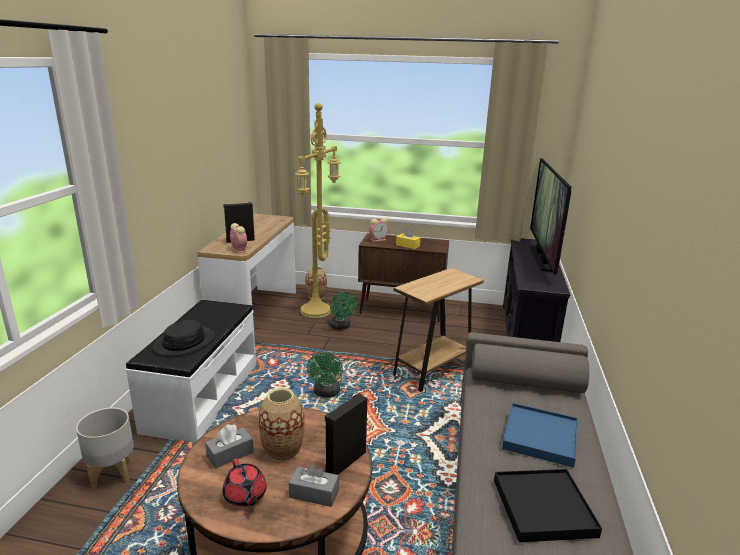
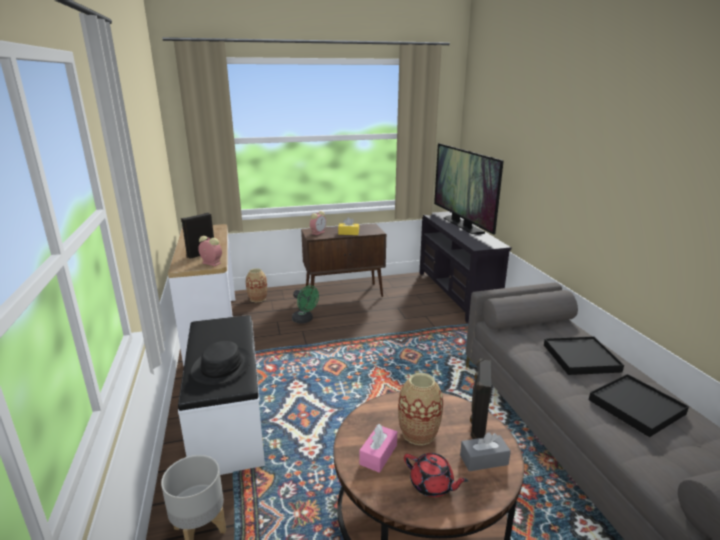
camera: 25 degrees left, 0 degrees up
(230, 454) = (378, 454): grey tissue box -> pink tissue box
(317, 312) = (271, 312): yellow floor lamp -> none
(326, 393) = (344, 381): green fan -> none
(432, 370) = (412, 337): brown side table -> none
(540, 437) = (581, 358): blue tray -> black tray

